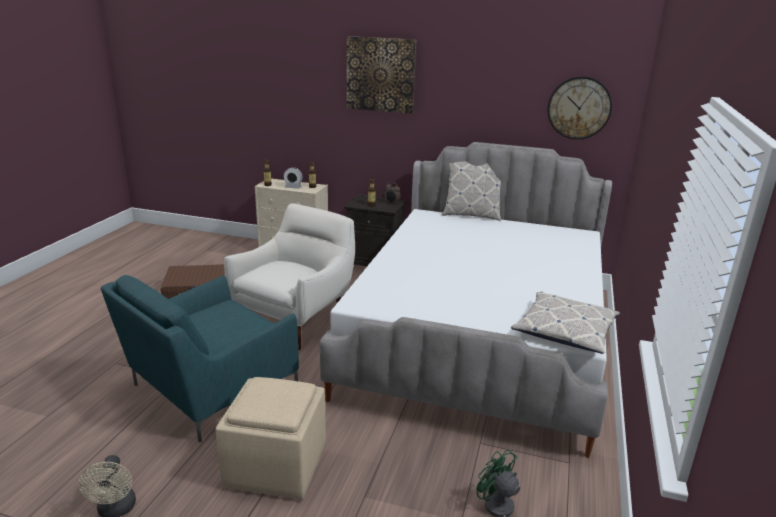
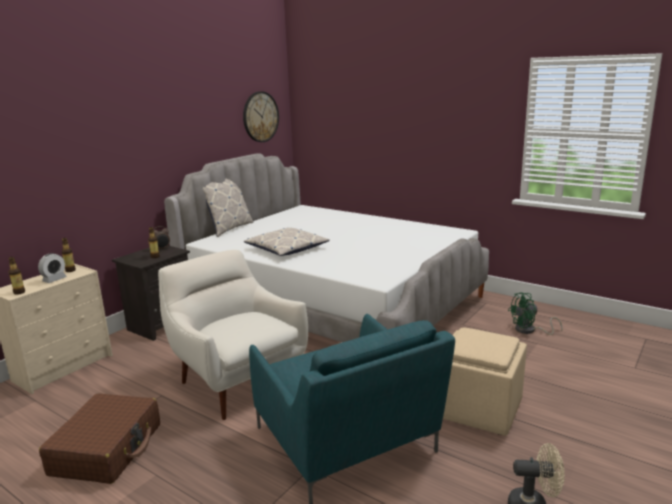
camera: 70 degrees left, 5 degrees down
(380, 74) = (107, 116): picture -> none
(565, 330) = (444, 233): pillow -> pillow (286, 248)

